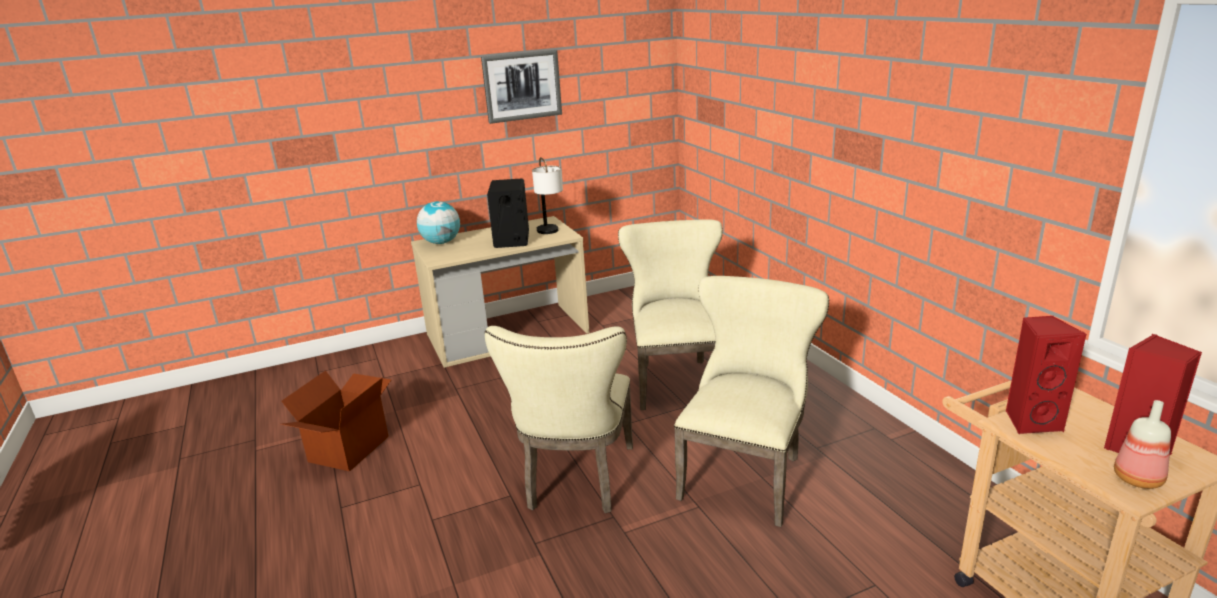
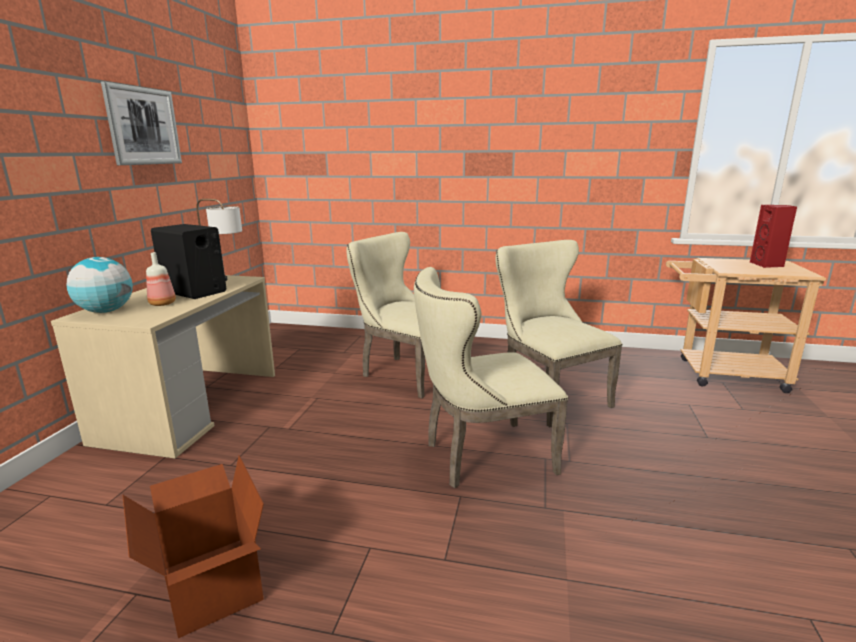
camera: 55 degrees left, 5 degrees down
(576, 481) = (480, 457): beige chair -> beige chair turned 120 degrees clockwise
(1031, 422) = (730, 268): red speaker -> none
(1139, 479) = (795, 270): bottle -> bottle (163, 303)

